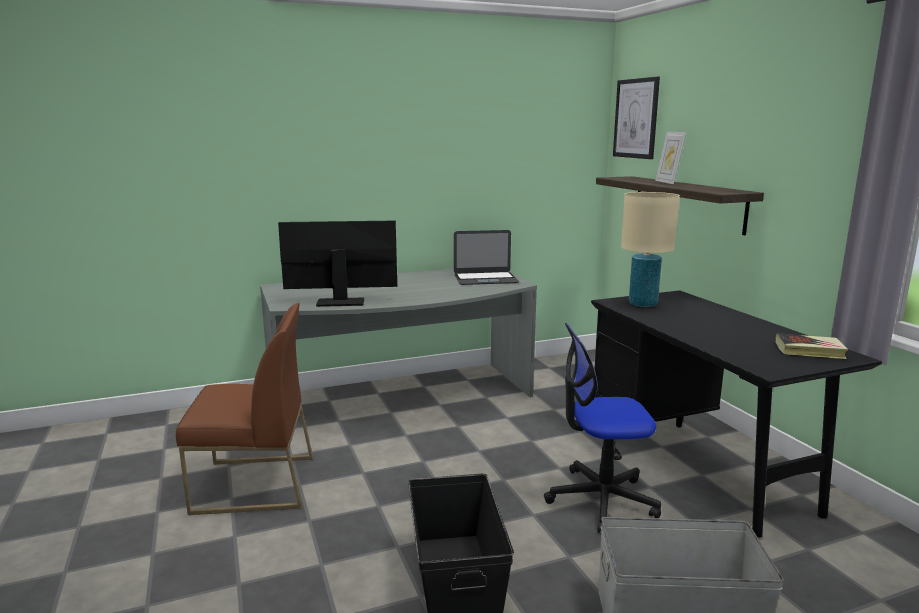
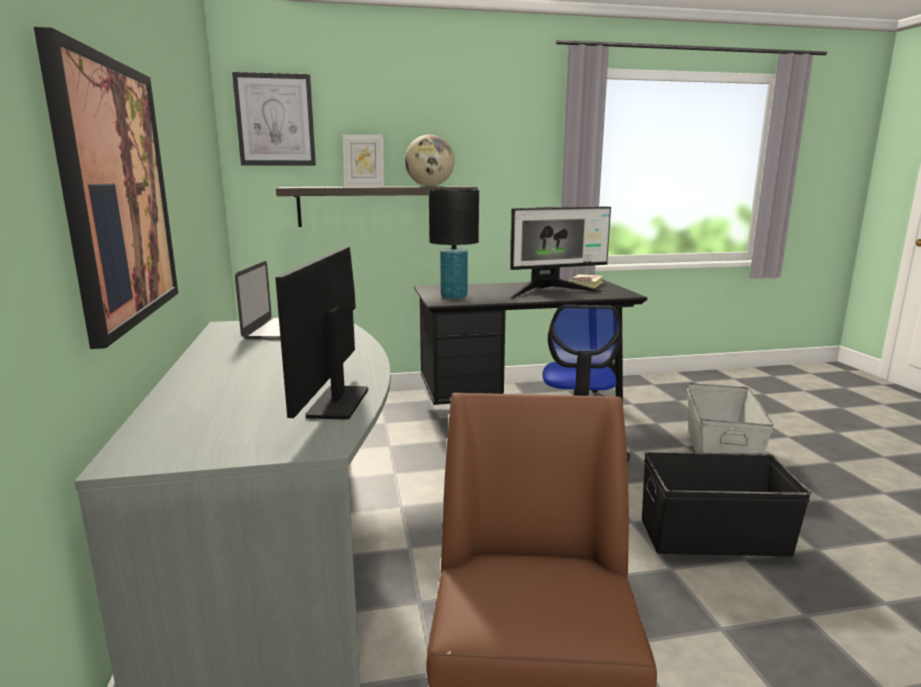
camera: 80 degrees left, 0 degrees up
(354, 177) = (117, 194): none -> picture
(643, 304) = (454, 297): beige table lamp -> black table lamp
(707, 188) = (430, 186): none -> globe
(721, 336) = (551, 293): none -> monitor

